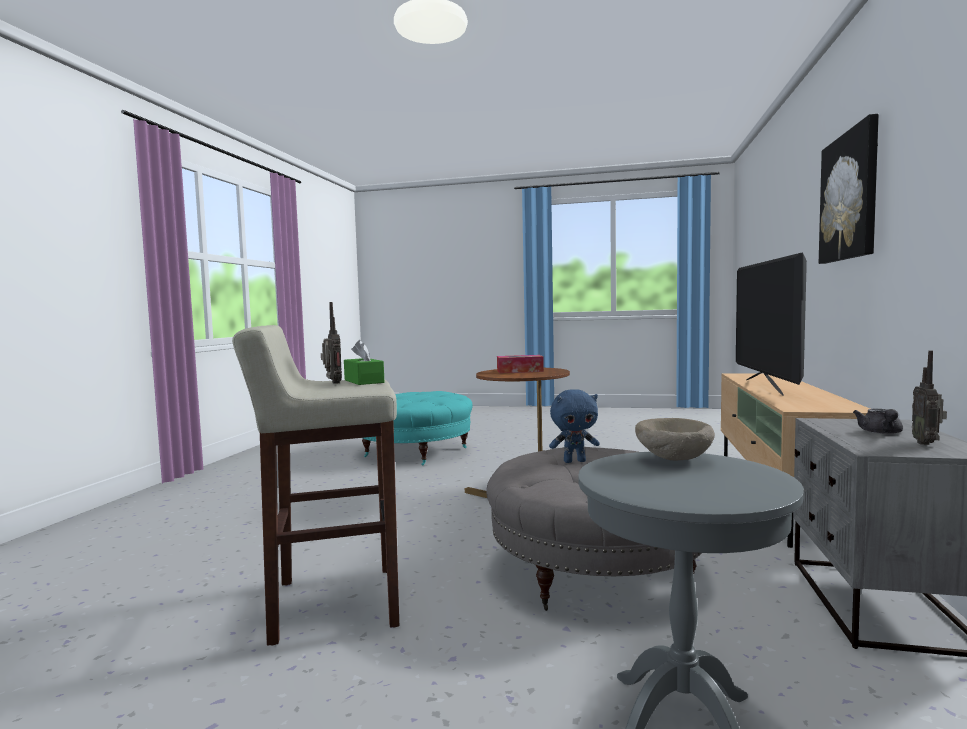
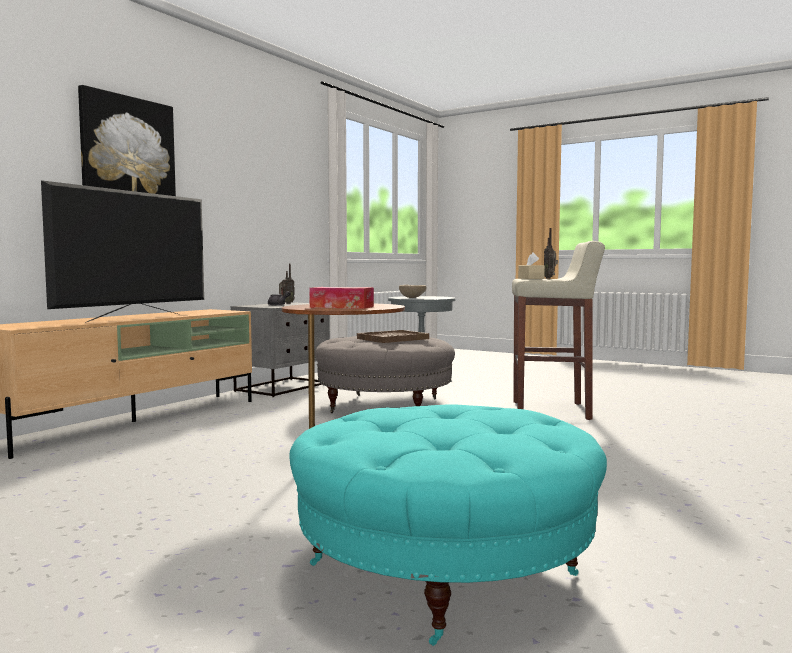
camera: 160 degrees left, 0 degrees up
(364, 381) = (531, 278): green tissue box -> beige tissue box
(574, 461) = (392, 339): blue plush toy -> brown tray

